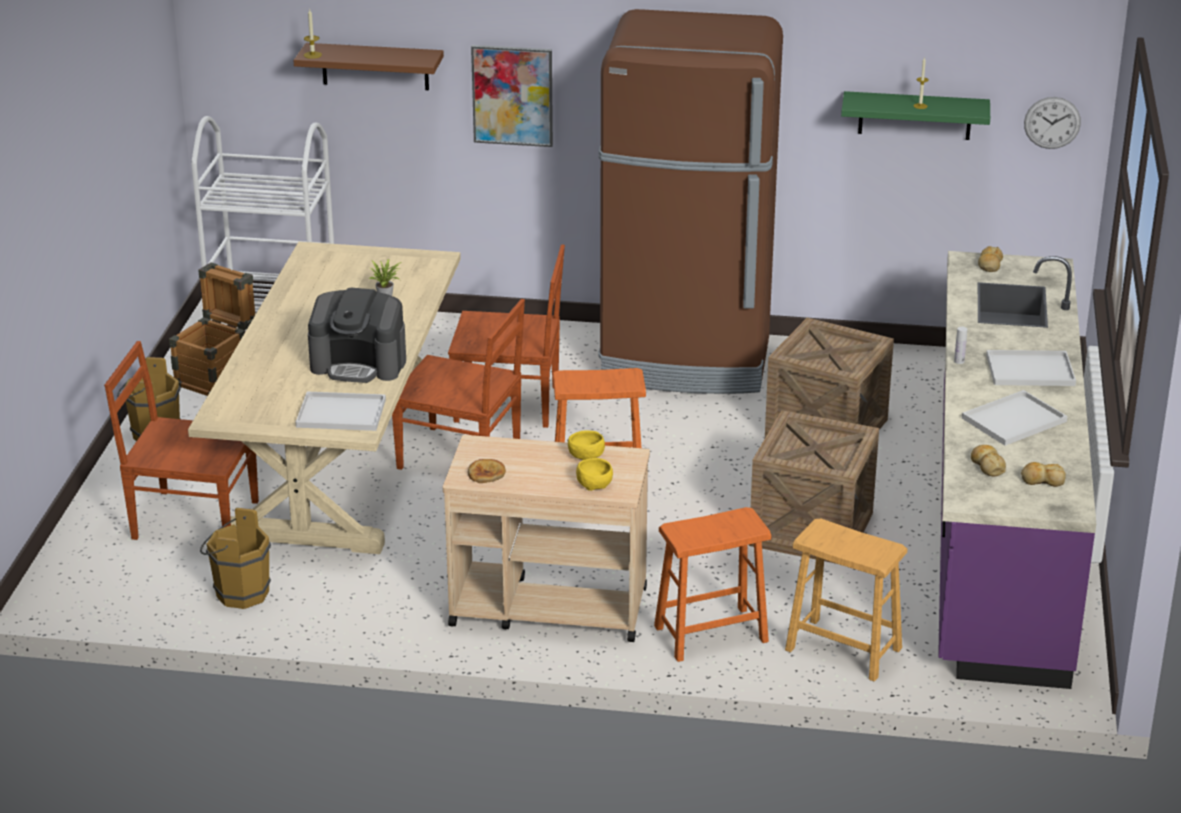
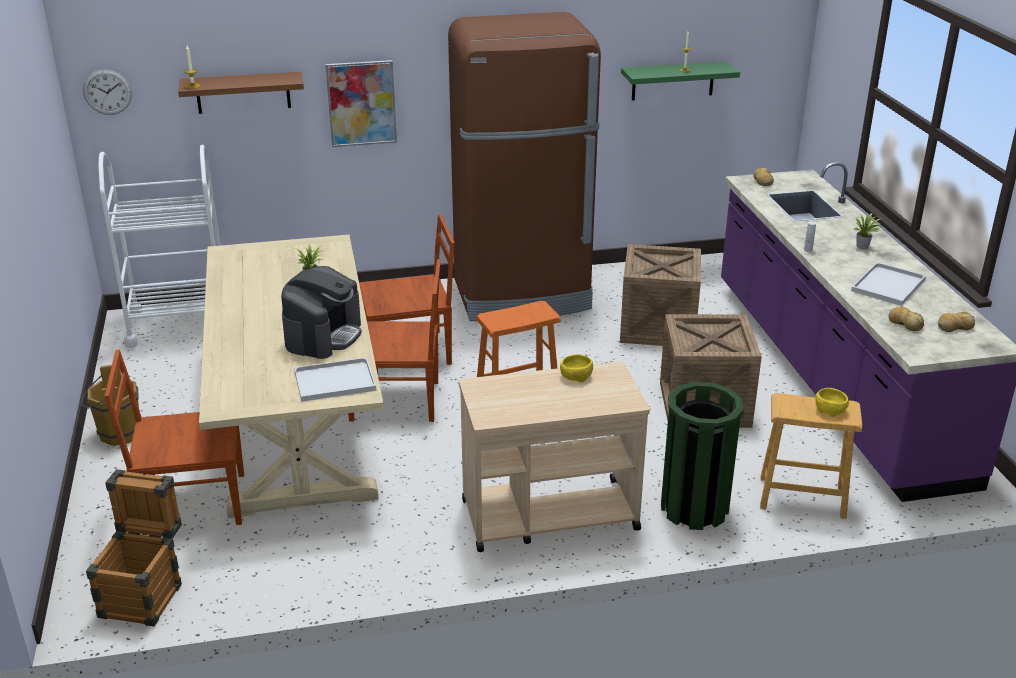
camera: 20 degrees left, 0 degrees up
(218, 377) = (153, 374): crate -> crate (146, 593)
(238, 593) = (270, 565): brown bucket -> none
(359, 364) = (323, 335): coffee machine -> coffee machine turned 60 degrees counterclockwise
(486, 473) = (504, 409): bread -> none
(595, 483) = (602, 399): yellow bowl -> yellow bowl (830, 409)
(711, 634) = (694, 508): orange stool -> green trash can
(1032, 370) = (863, 247): white tray -> potted plant
(1052, 122) = (769, 74): wall clock -> wall clock (107, 92)

